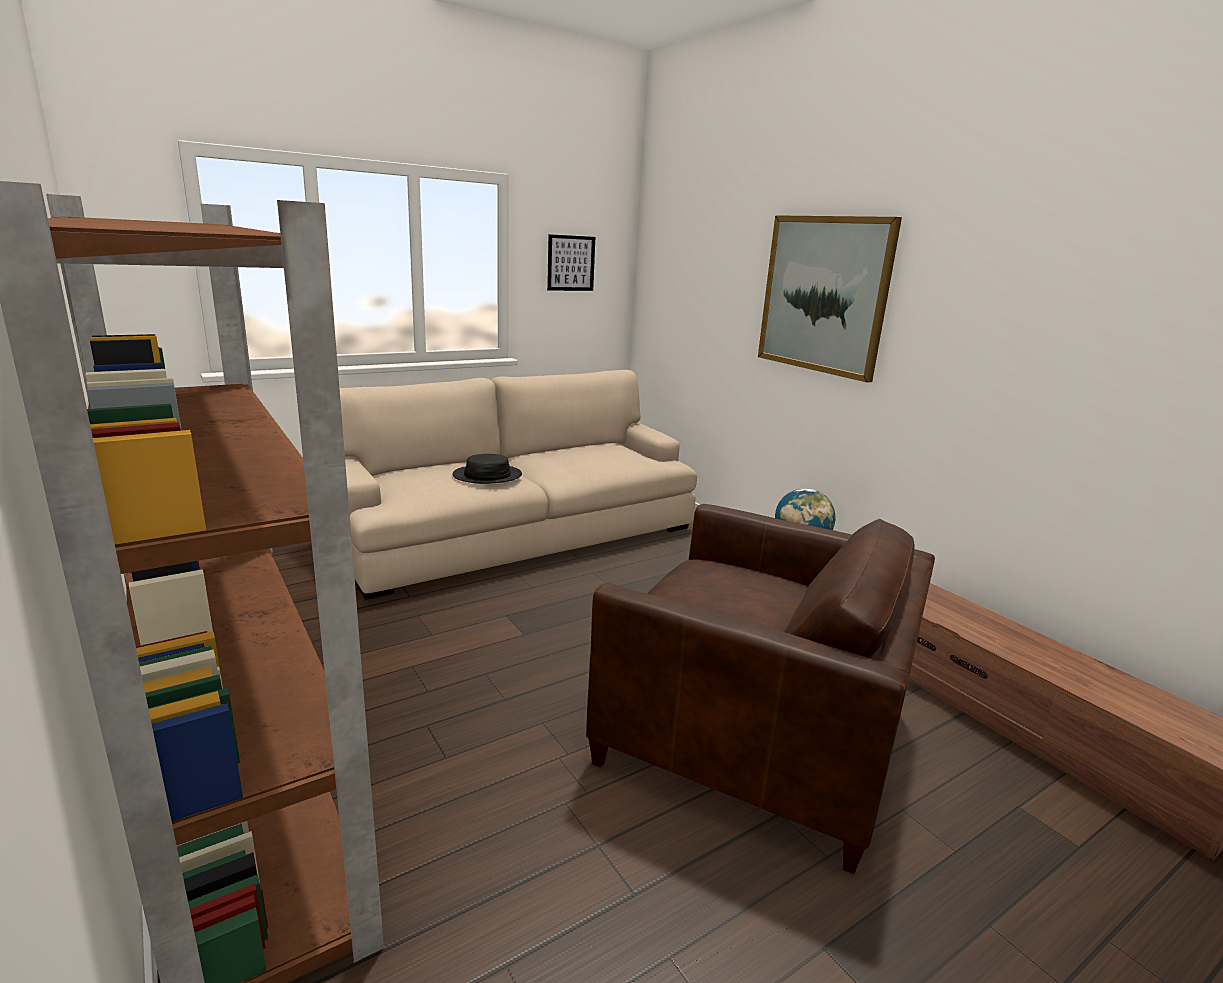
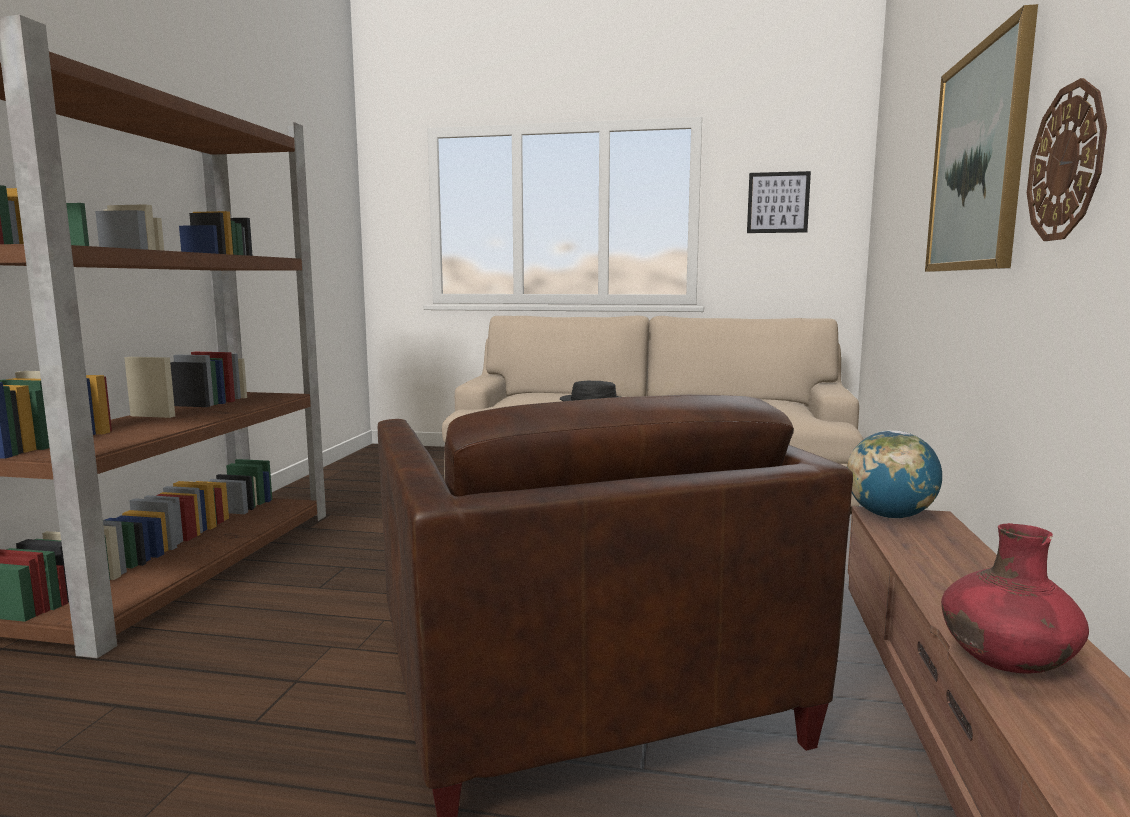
camera: 45 degrees right, 10 degrees down
(937, 335) = (1066, 163): none -> wall clock
(985, 635) = (1005, 665): none -> red vase

